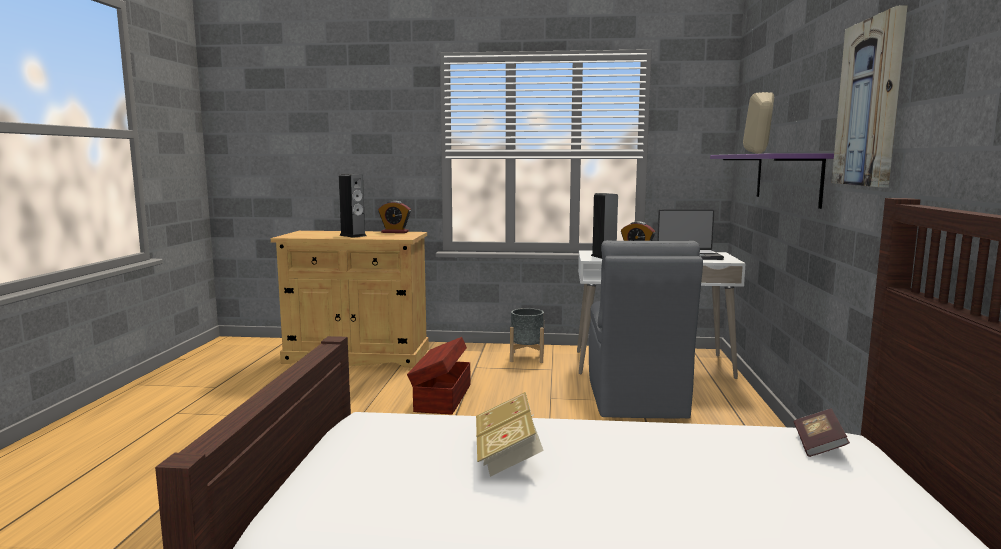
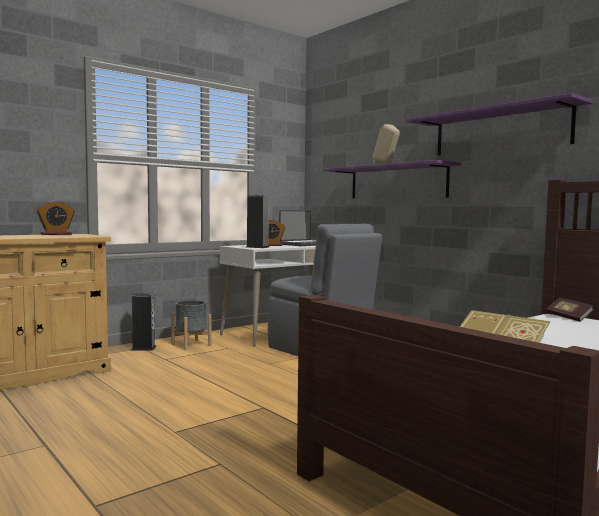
camera: 45 degrees left, 5 degrees down
(353, 235) = (27, 237): speaker -> speaker (143, 348)
(441, 398) = (190, 384): brown storage box -> none
(870, 103) = (500, 131): picture -> purple shelf

